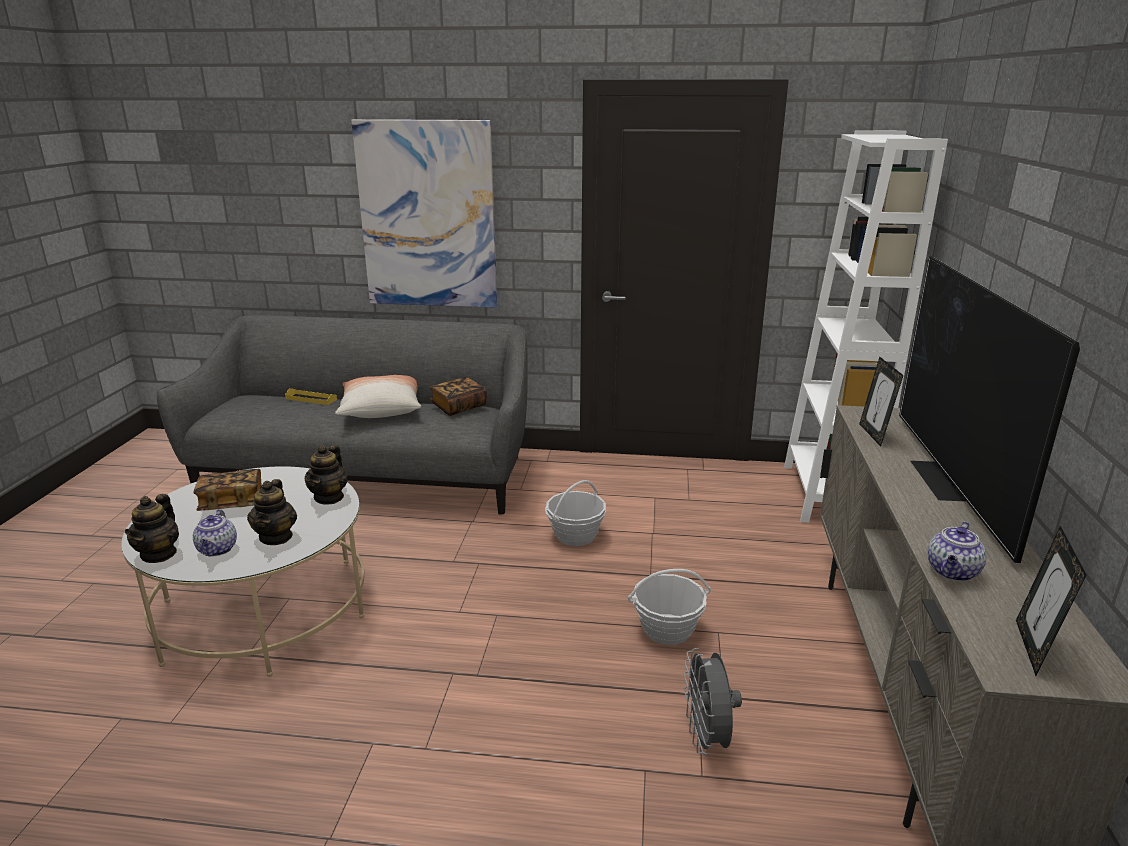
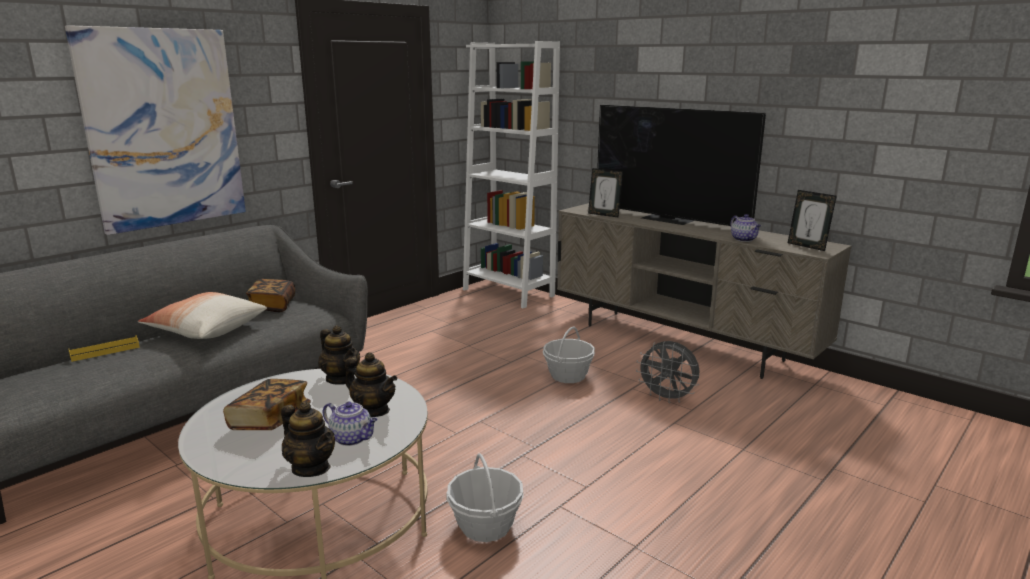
camera: 55 degrees left, 5 degrees down
(575, 535) = (431, 367): basket -> basket (485, 525)

